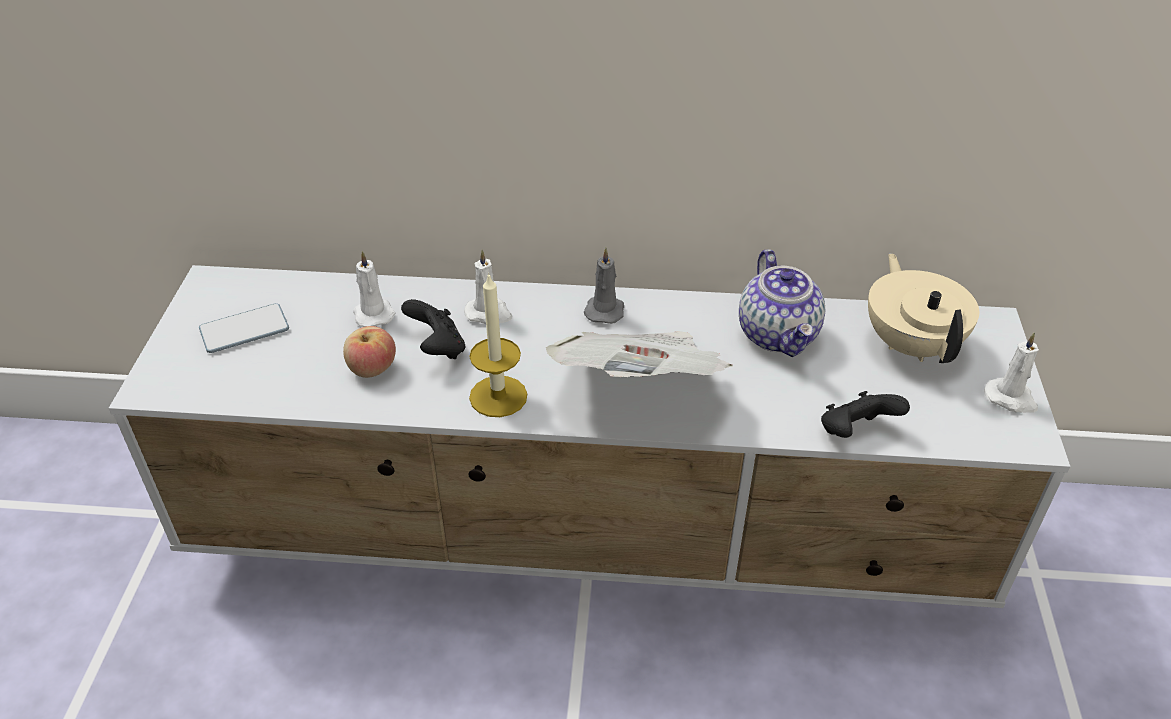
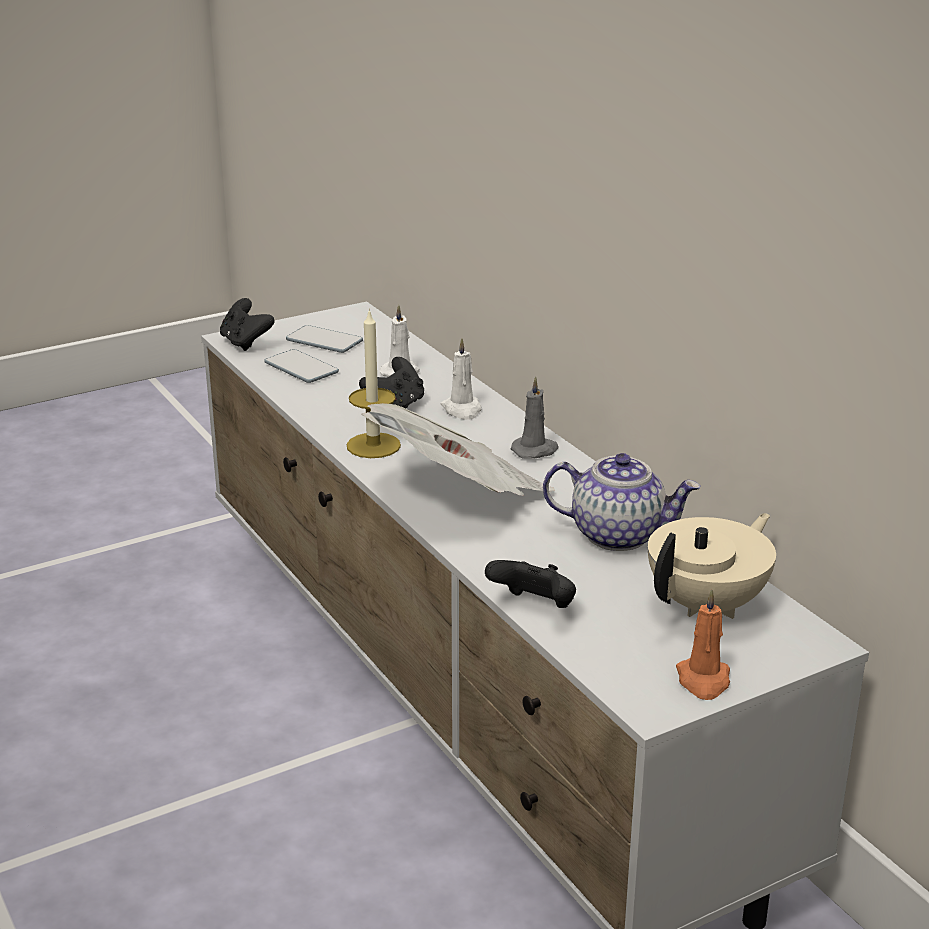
camera: 55 degrees right, 15 degrees down
(175, 383) = (245, 343): none -> black game controller
(284, 371) = (301, 368): none -> phone
(372, 369) = (342, 393): apple -> none
(779, 335) = (618, 534): teapot -> teapot turned 120 degrees counterclockwise
(1011, 398) = (703, 681): white candle -> orange candle

